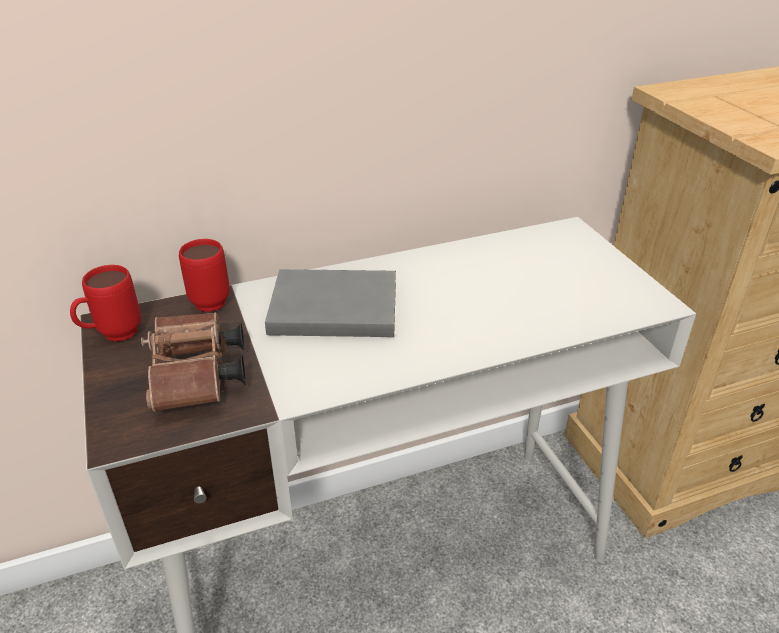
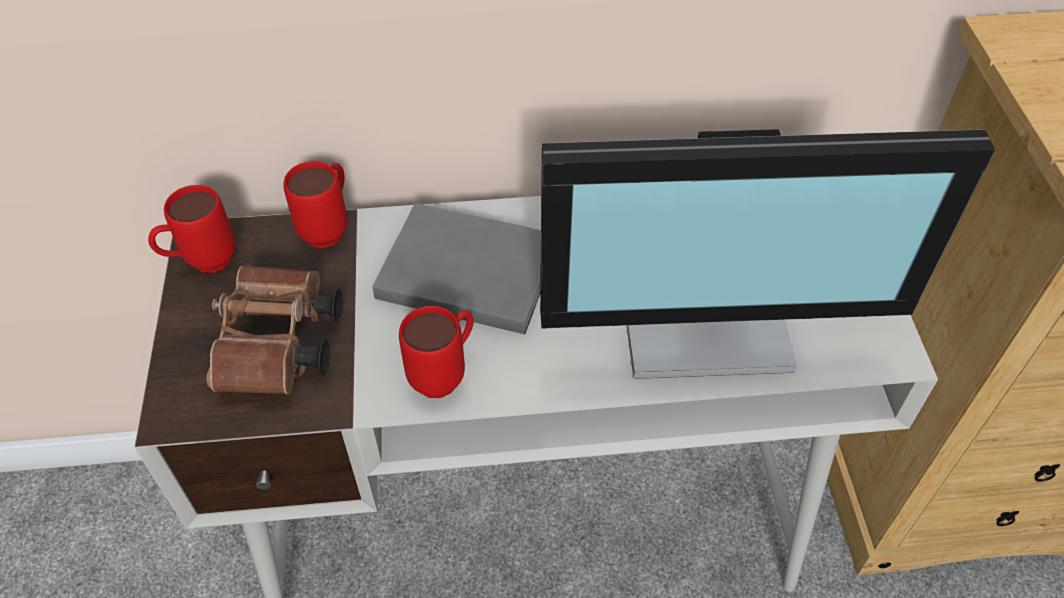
camera: 15 degrees right, 15 degrees up
(342, 371) = (445, 374): none -> red mug
(522, 306) = (706, 319): none -> monitor

